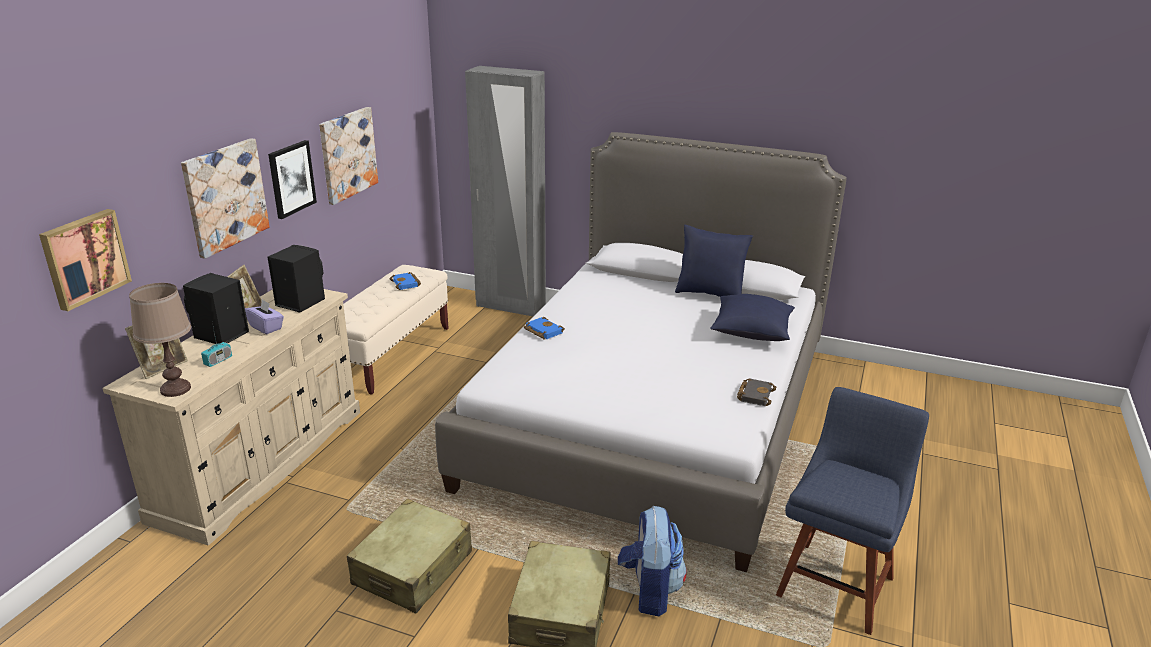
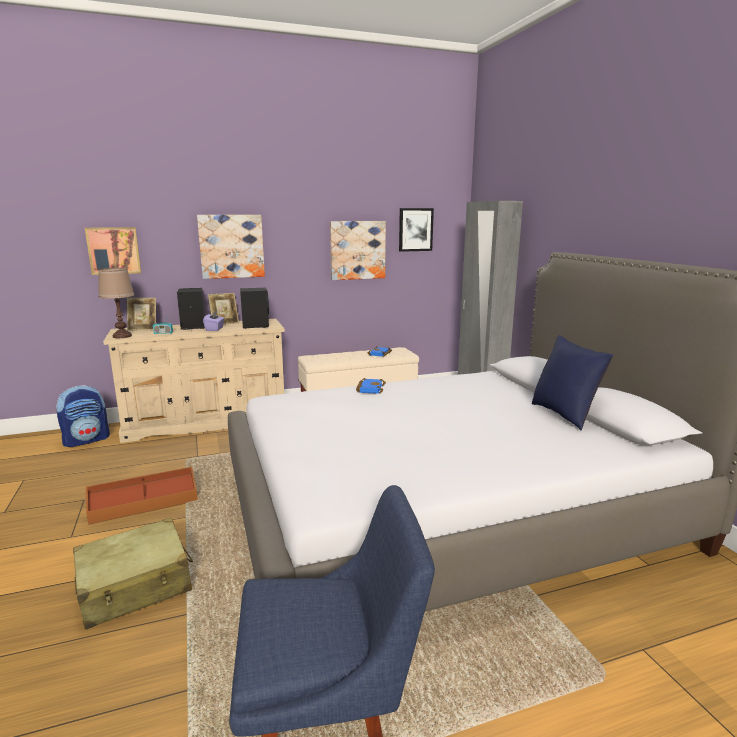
camera: 50 degrees right, 10 degrees down
(291, 179) = (295, 251): picture -> picture (415, 229)
(413, 568) = (144, 504): beige suitcase -> brown storage box
(650, 591) = (198, 621): backpack -> backpack (87, 440)
(751, 332) = (538, 451): blue pillow -> none
(754, 394) = (420, 491): black book -> none

